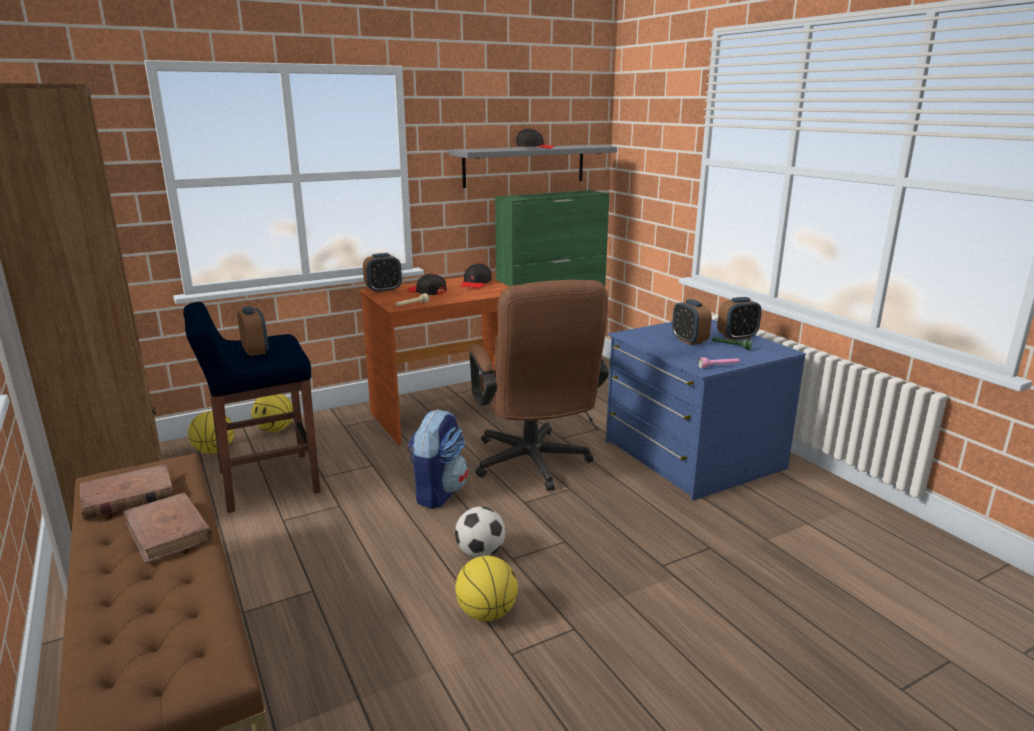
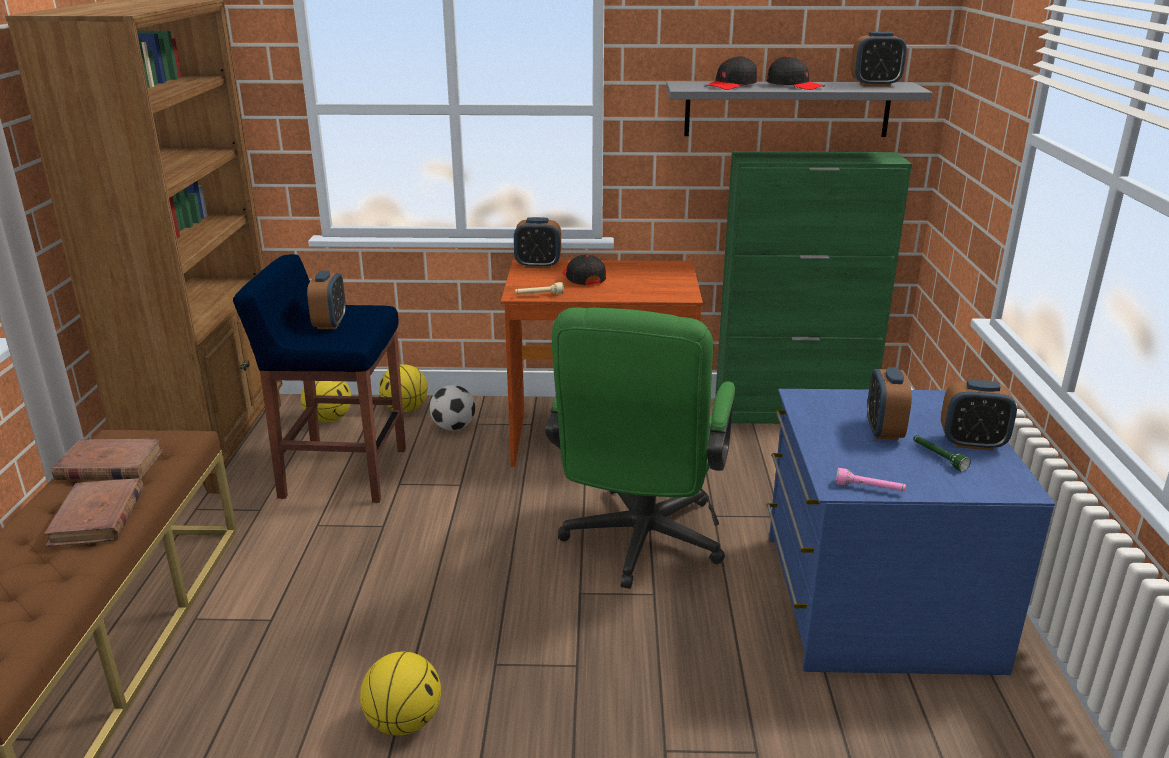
camera: 30 degrees right, 5 degrees up
(438, 492) = (496, 544): backpack -> none
(476, 283) = (660, 274): black cap -> black cap (731, 85)
(480, 553) = (468, 642): football -> football (453, 427)
(534, 466) = (639, 546): brown office chair -> green office chair
(578, 145) = (875, 85): none -> alarm clock

